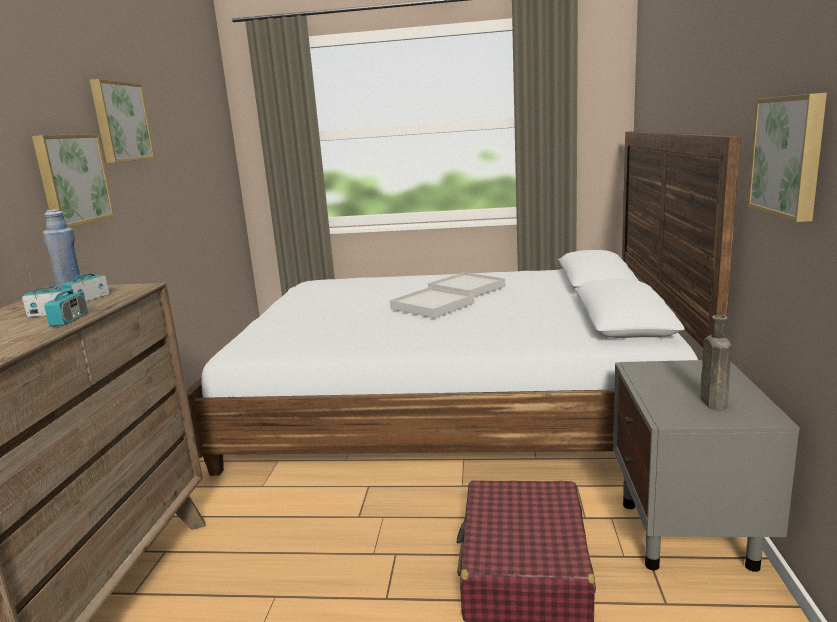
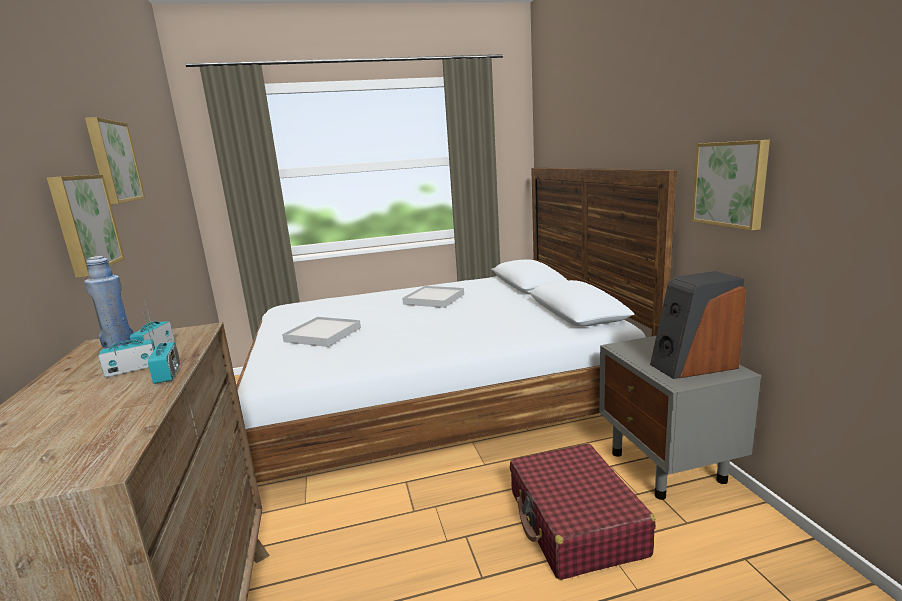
camera: 20 degrees left, 0 degrees up
(432, 306) = (418, 316): white tray -> white tray (323, 334)
(712, 402) = (693, 365): brown bottle -> speaker

